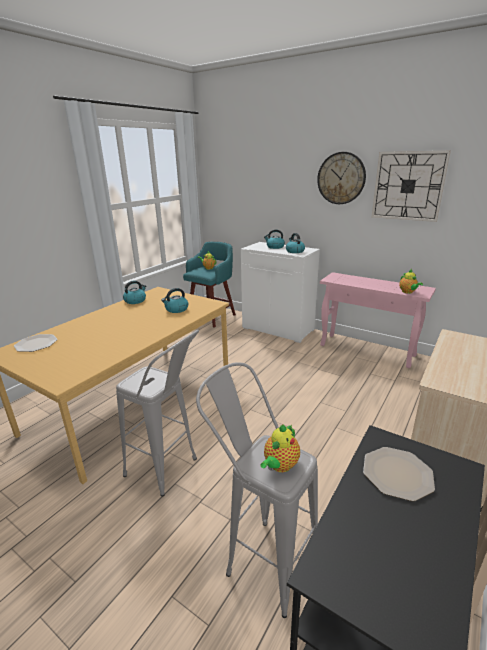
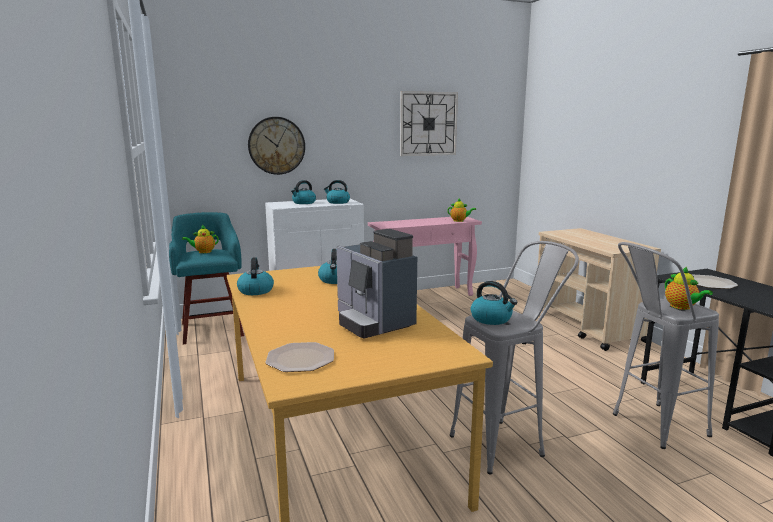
camera: 55 degrees left, 10 degrees down
(104, 342) = (373, 322): none -> coffee machine
(147, 375) = (492, 319): none -> kettle
(341, 178) = (364, 117): wall clock -> wall clock (276, 145)

